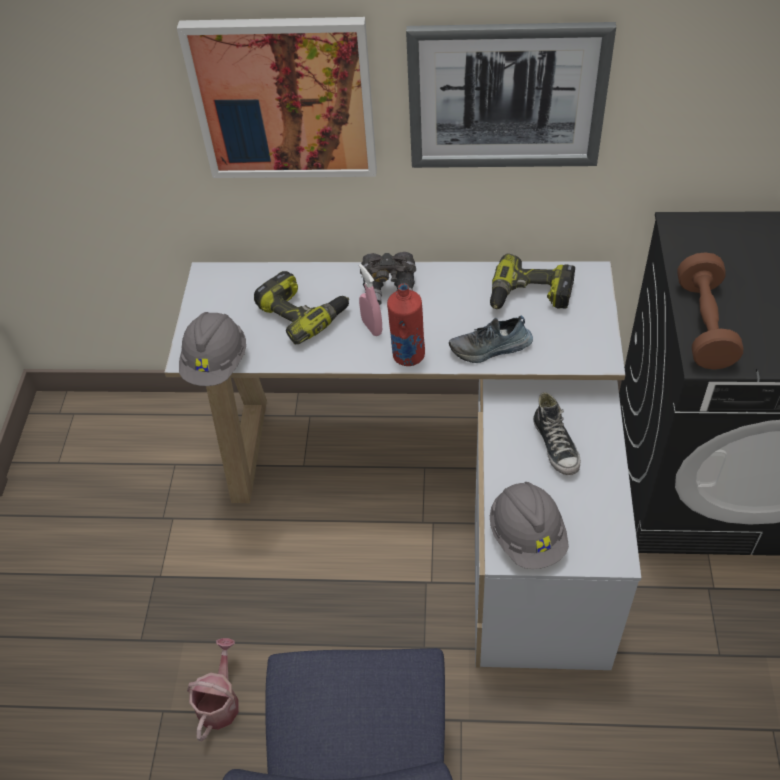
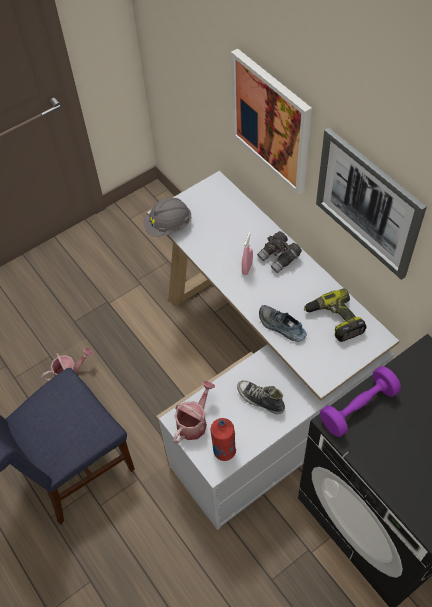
camera: 50 degrees right, 5 degrees up
(303, 313) = (229, 235): power drill -> none
(408, 355) = (243, 295): red bottle -> red bottle (224, 450)
(527, 536) = (194, 422): grey hard hat -> watering can
(556, 446) = (260, 399): shoe -> shoe turned 90 degrees clockwise
(704, 325) = (358, 407): brown dumbbell -> purple dumbbell

